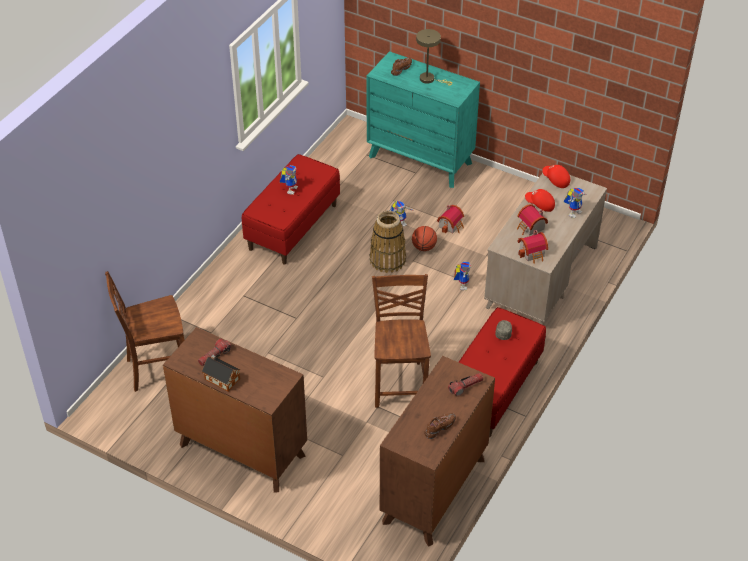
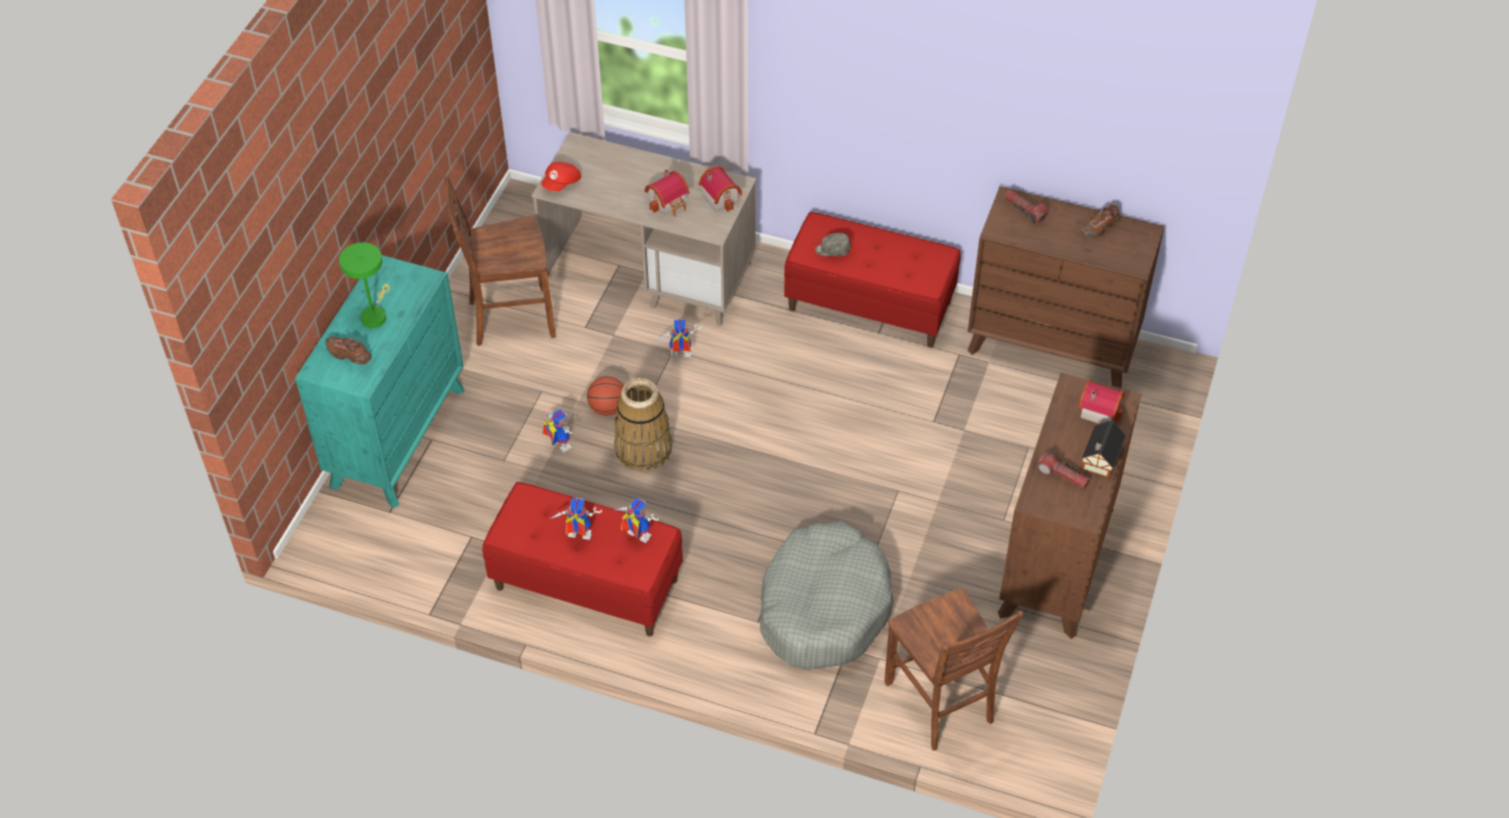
camera: 100 degrees left, 5 degrees up
(244, 326) = (823, 607): none -> grey dog bed
(400, 383) = (885, 403): brown chair -> brown chair (509, 318)
(429, 79) = (374, 314): beige table lamp -> green table lamp
(439, 428) = (1099, 228): brown shoe -> brown shoe turned 75 degrees counterclockwise
(451, 225) = (553, 380): toy house -> toy house (1098, 409)
(540, 205) = (619, 196): red cap -> none
(573, 212) = (627, 162): toy robot -> toy robot (635, 536)

